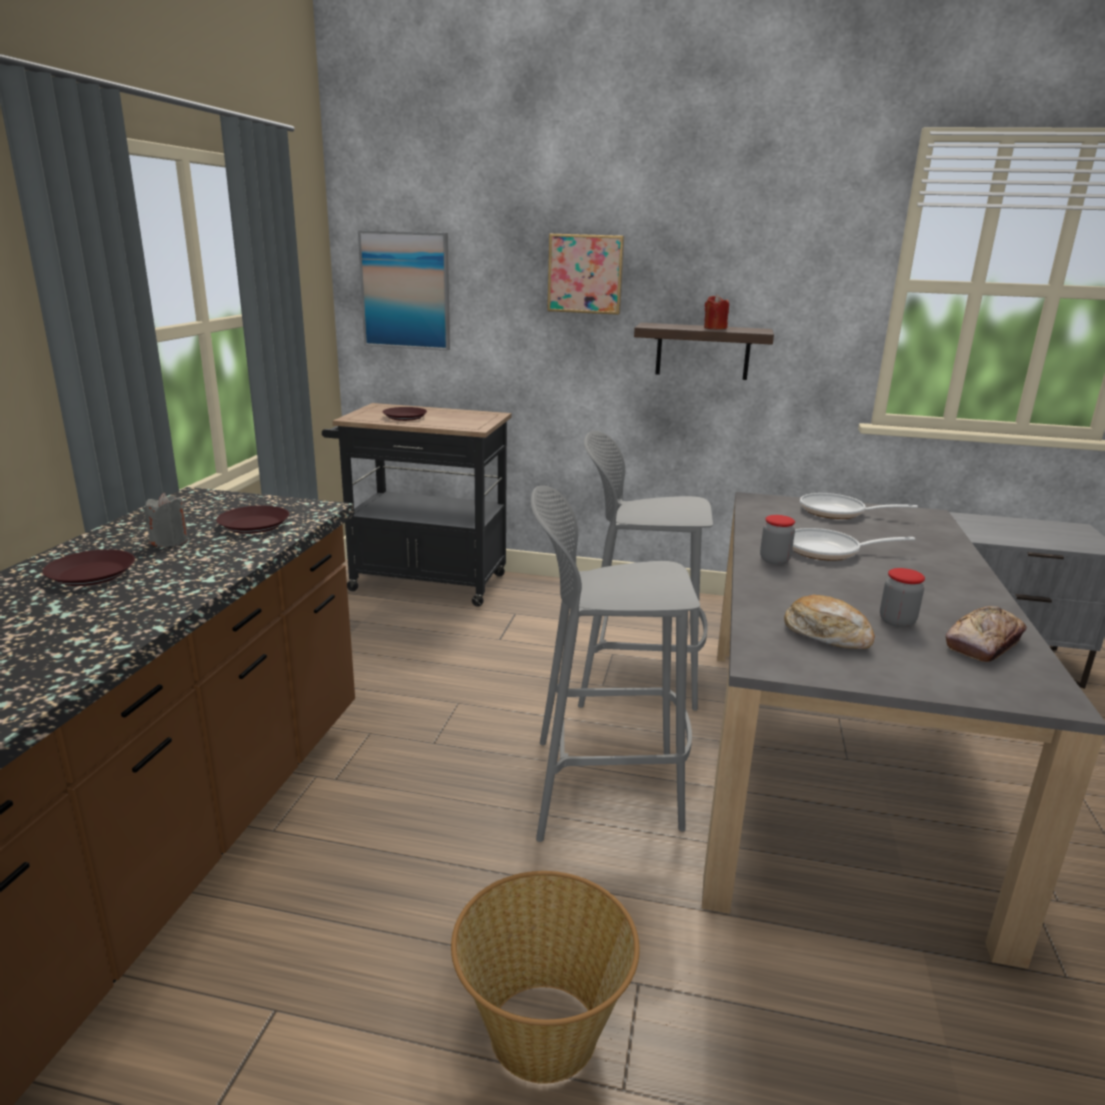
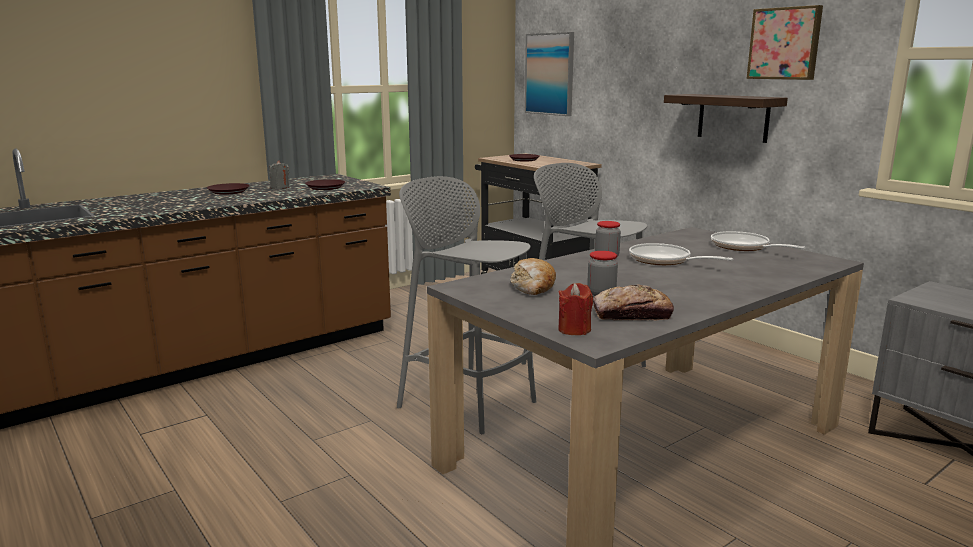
camera: 40 degrees right, 5 degrees down
(542, 1033) = (281, 468): basket -> none
(585, 274) = (654, 56): picture -> picture (785, 43)
(715, 328) = (730, 96): red candle -> red candle (574, 329)

